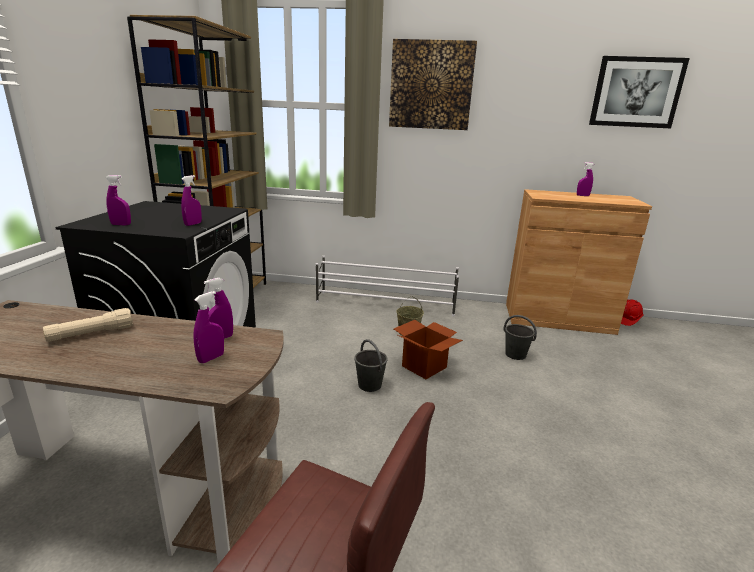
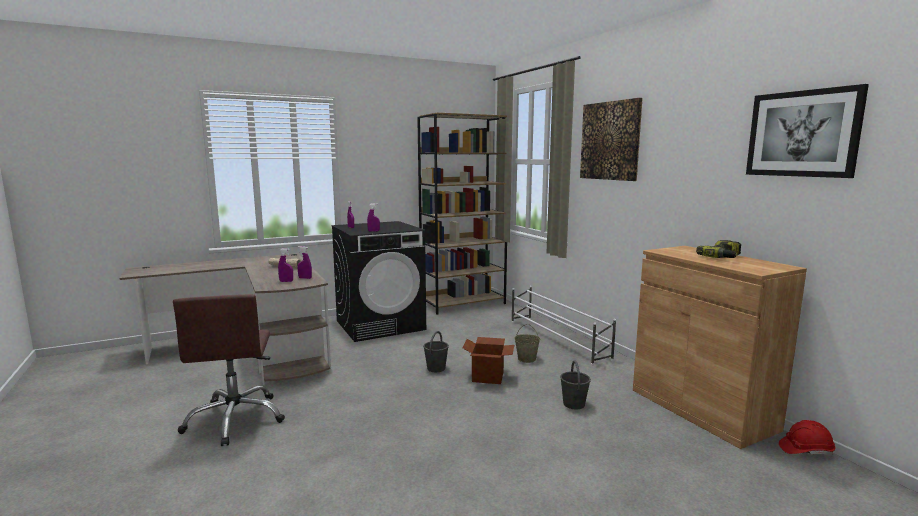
camera: 55 degrees right, 10 degrees down
(582, 195) = (723, 257): purple spray bottle -> power drill

